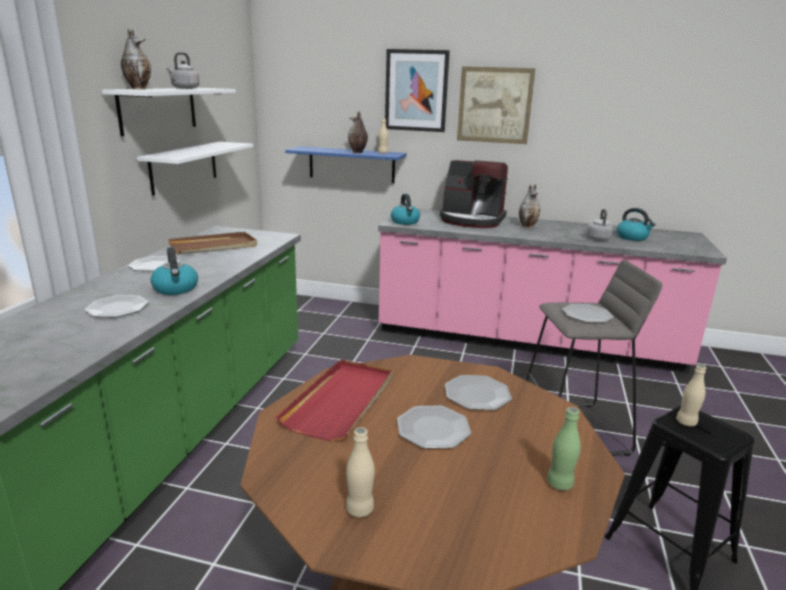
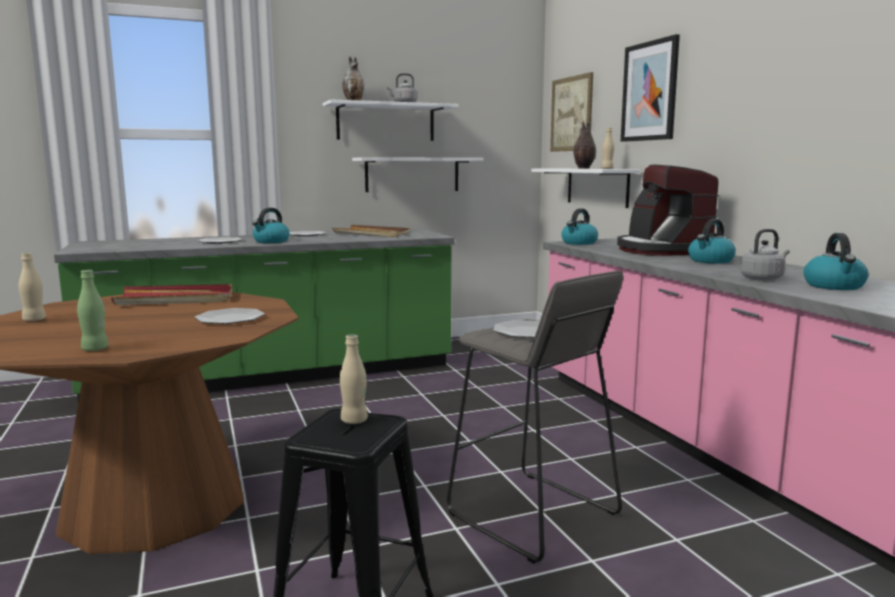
camera: 55 degrees right, 10 degrees down
(351, 165) = (597, 187): blue shelf -> white shelf
(433, 428) = (156, 317): plate -> none
(494, 105) = (722, 96): picture -> picture (571, 114)
(528, 226) = (710, 261): vase -> kettle

